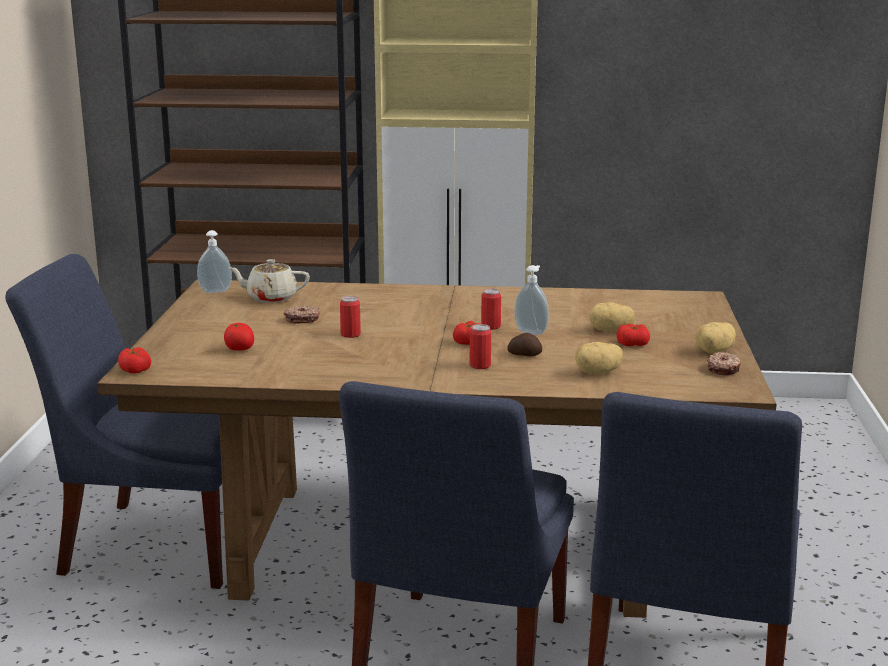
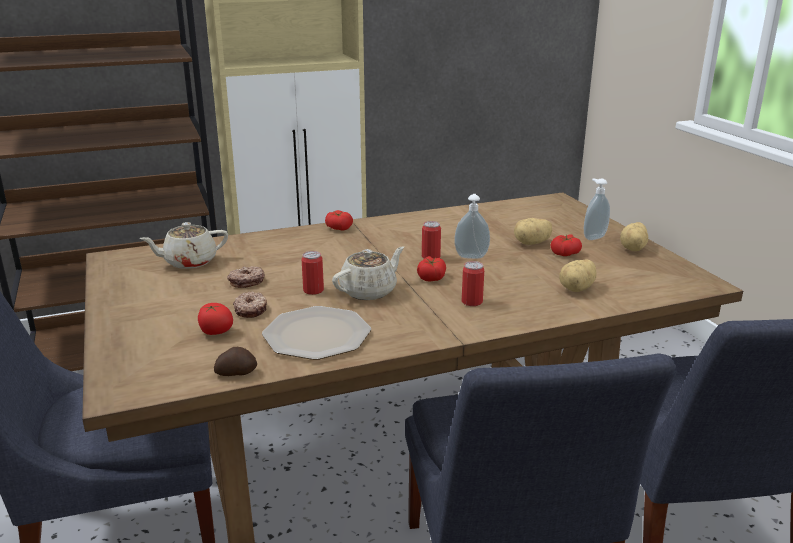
camera: 25 degrees left, 5 degrees up
(135, 370) = (116, 387): tomato -> tomato (339, 228)
(215, 291) = (121, 263): soap dispenser -> soap dispenser (593, 237)
(316, 364) = (317, 334): none -> plate
(398, 343) = (369, 291): none -> beige teapot
(524, 354) = (495, 281): potato -> potato (236, 372)
(724, 369) = (663, 264): donut -> donut (251, 310)

